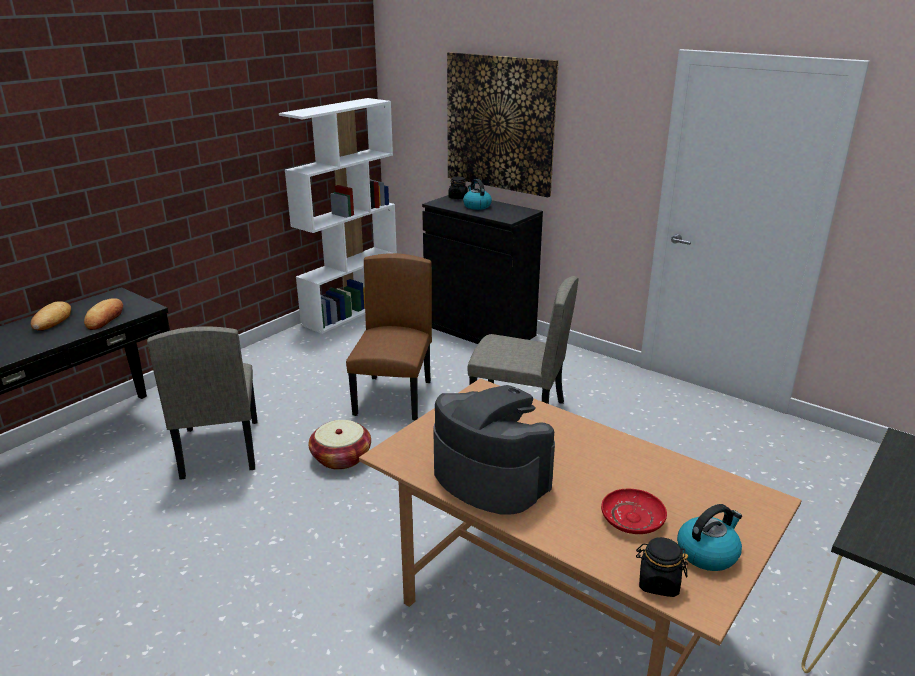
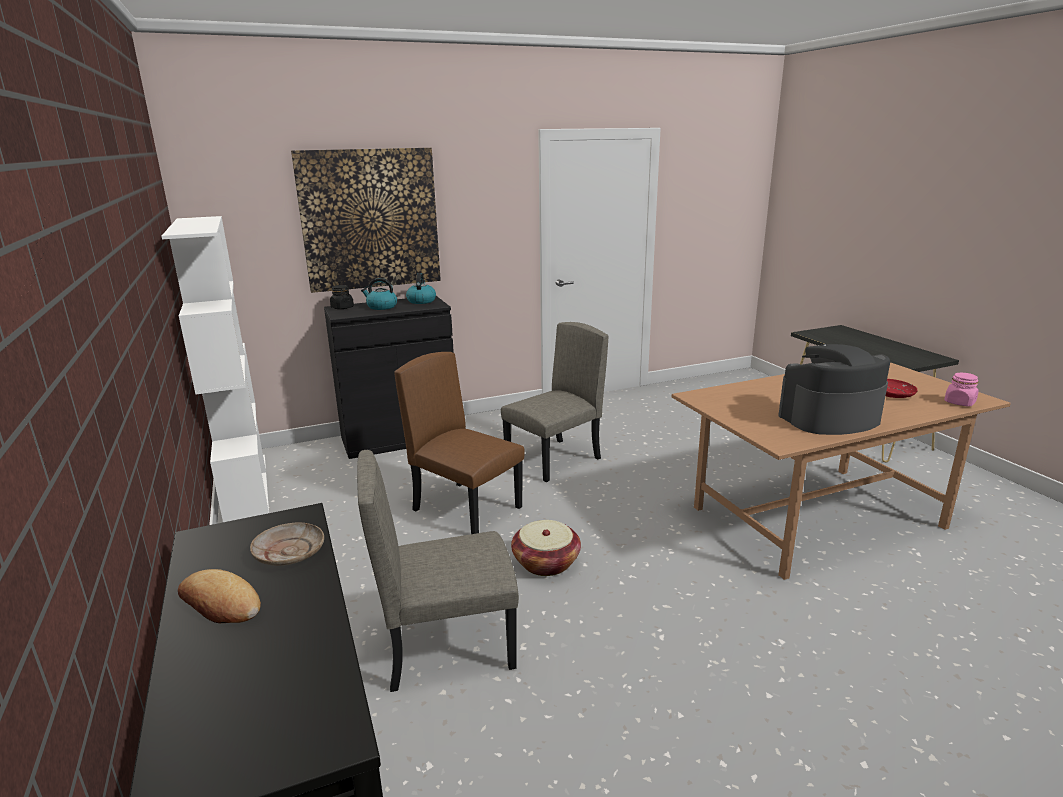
camera: 60 degrees left, 5 degrees down
(105, 318) = (289, 552): bread -> beige plate
(219, 449) = (448, 645): beige chair -> beige chair turned 150 degrees clockwise
(658, 583) = (959, 402): black jar -> pink jar
(707, 553) = (929, 386): kettle -> kettle (421, 301)

